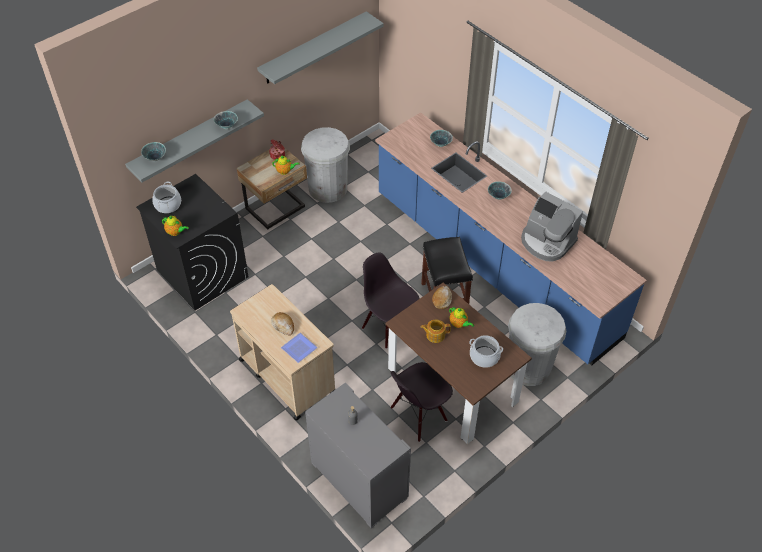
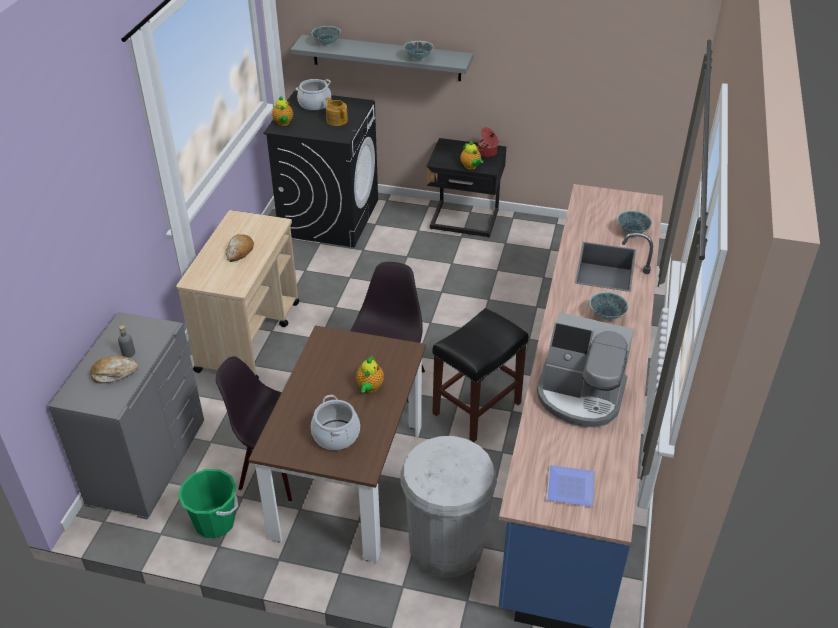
camera: 55 degrees right, 10 degrees down
(276, 209) = (464, 221): beige nightstand -> black nightstand
(299, 349) = (215, 277): plate -> plate (568, 488)
(314, 48) = (587, 42): grey shelf -> none
(328, 188) = (534, 240): white trash can -> none
(435, 335) = (333, 374): teapot -> teapot (337, 120)
(435, 465) = (215, 522): none -> green bucket
(442, 299) = (396, 355): bread -> bread (114, 373)
(547, 242) = (580, 396): coffee machine -> coffee machine turned 75 degrees counterclockwise

